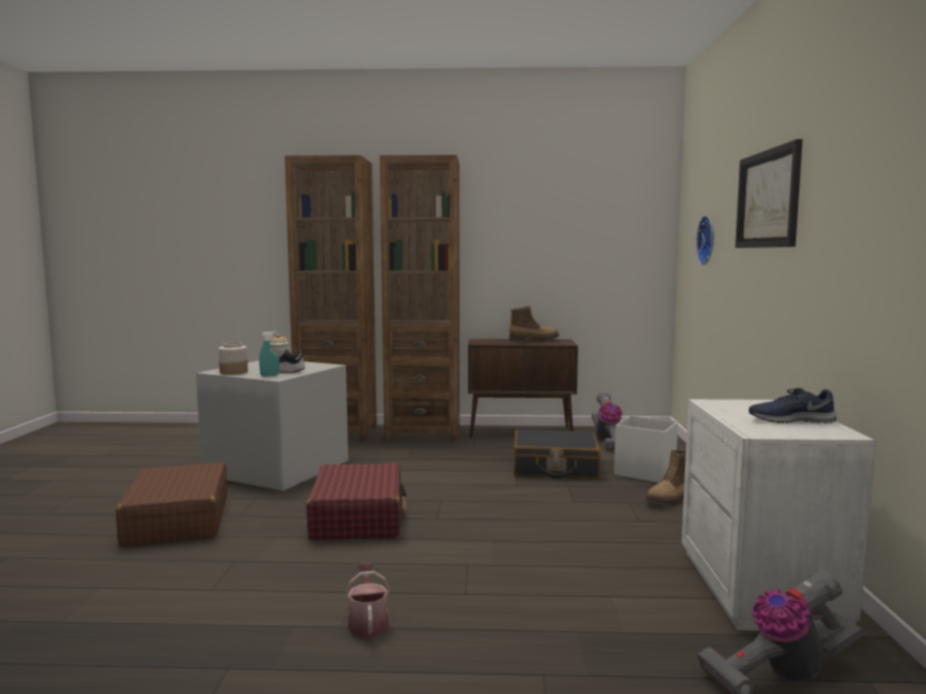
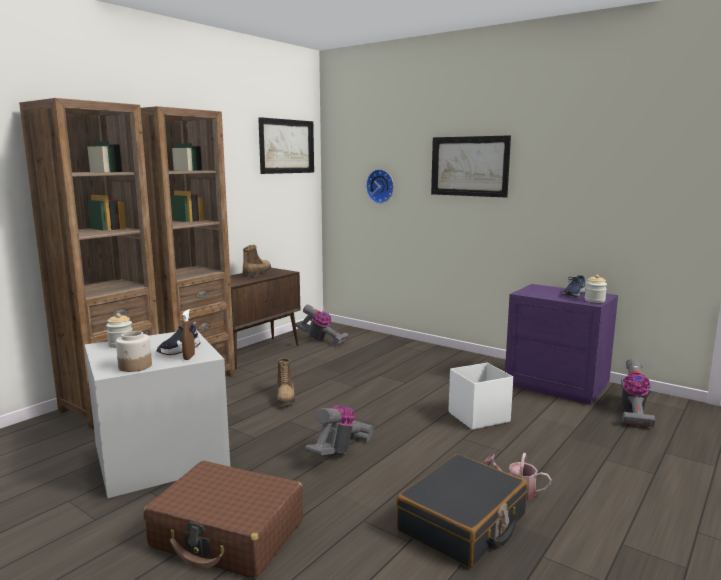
camera: 55 degrees left, 5 degrees up
(269, 375) = (189, 357): turquoise spray bottle -> brown spray bottle
(358, 518) = (340, 451): red suitcase -> vacuum cleaner
(555, 468) = (343, 367): black suitcase -> black suitcase (462, 523)
(613, 193) = (286, 146): none -> picture
(644, 472) = (387, 352): white storage box -> white storage box (477, 417)
(670, 500) = (435, 362): boot -> boot (286, 398)
(762, 589) = (556, 385): white nightstand -> purple nightstand
(777, 432) = (594, 300): none -> jar

